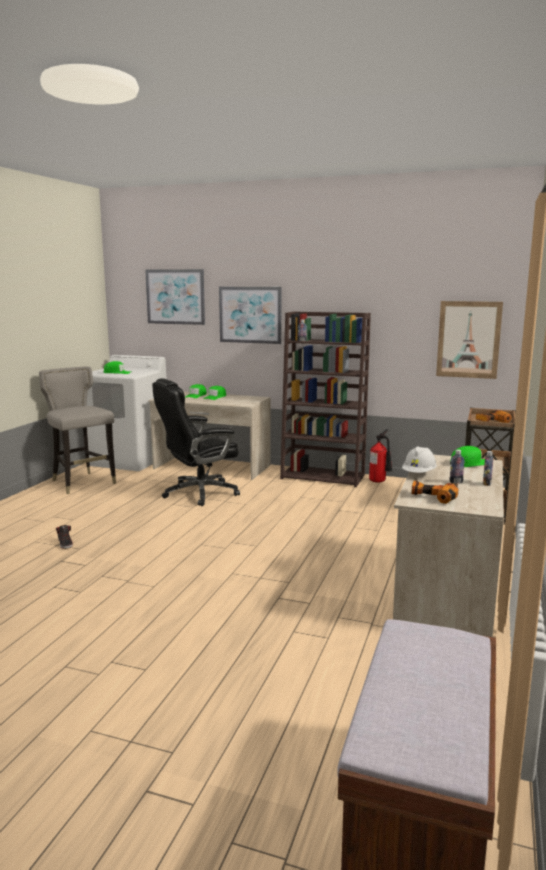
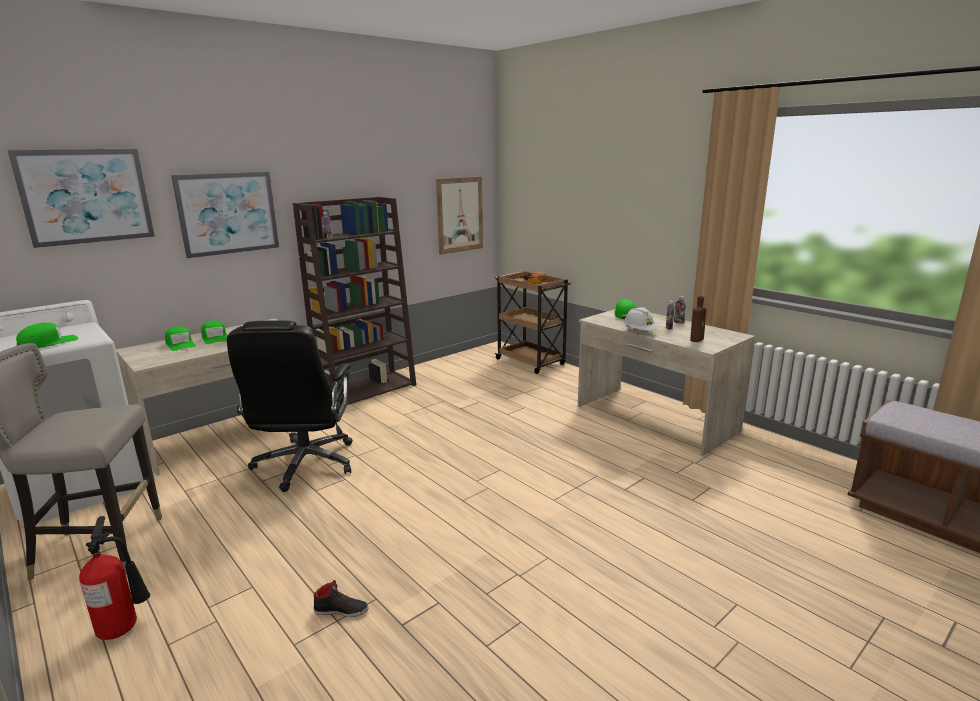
camera: 60 degrees left, 5 degrees up
(380, 482) = (418, 373): fire extinguisher -> fire extinguisher (124, 627)
(434, 495) = (697, 339): power drill -> brown bottle

